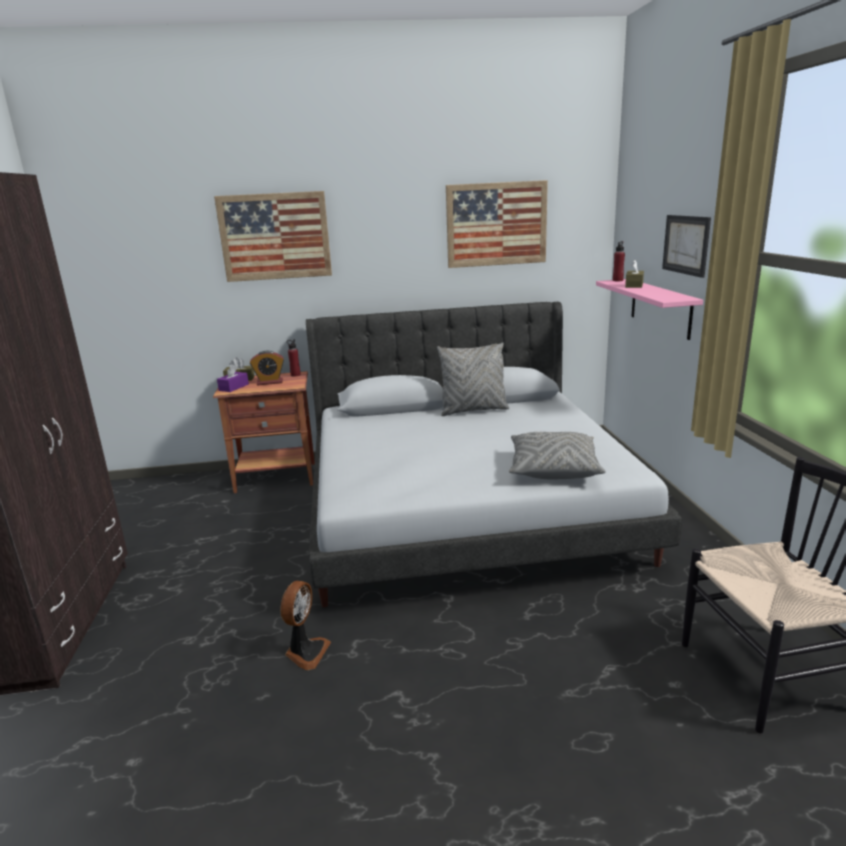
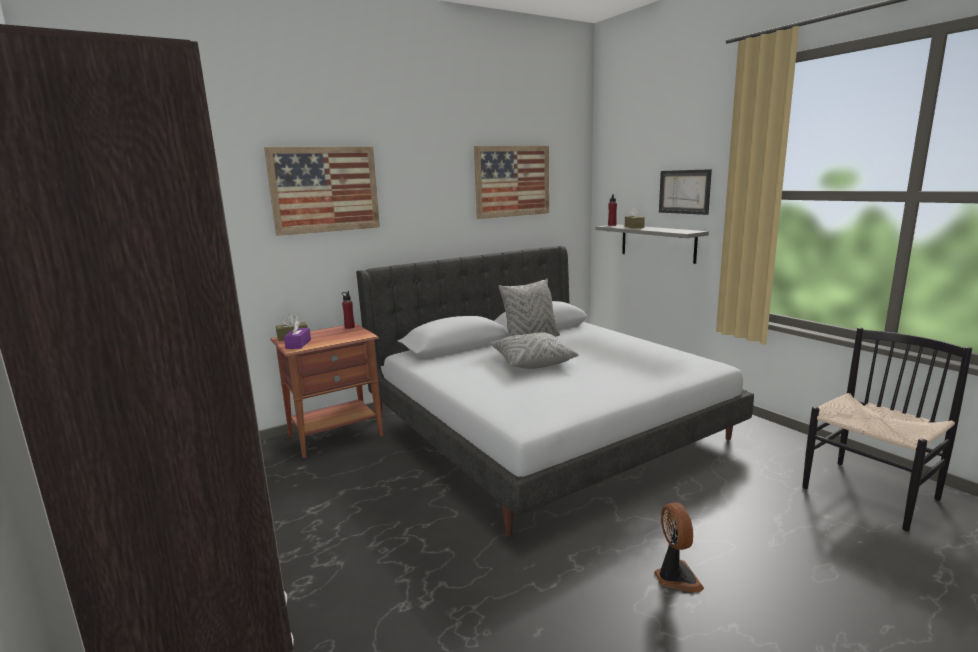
camera: 25 degrees left, 5 degrees down
(269, 382) = (332, 336): alarm clock -> none
(306, 652) = (535, 579): fan -> fan (675, 577)
(553, 469) = (656, 371): grey pillow -> grey pillow (531, 362)
(660, 307) = (657, 243): pink shelf -> grey shelf

